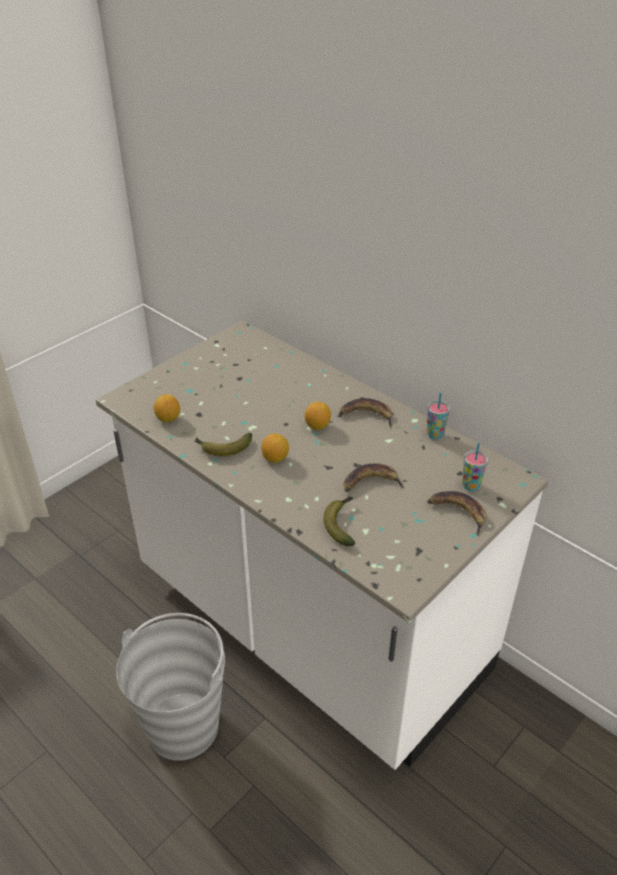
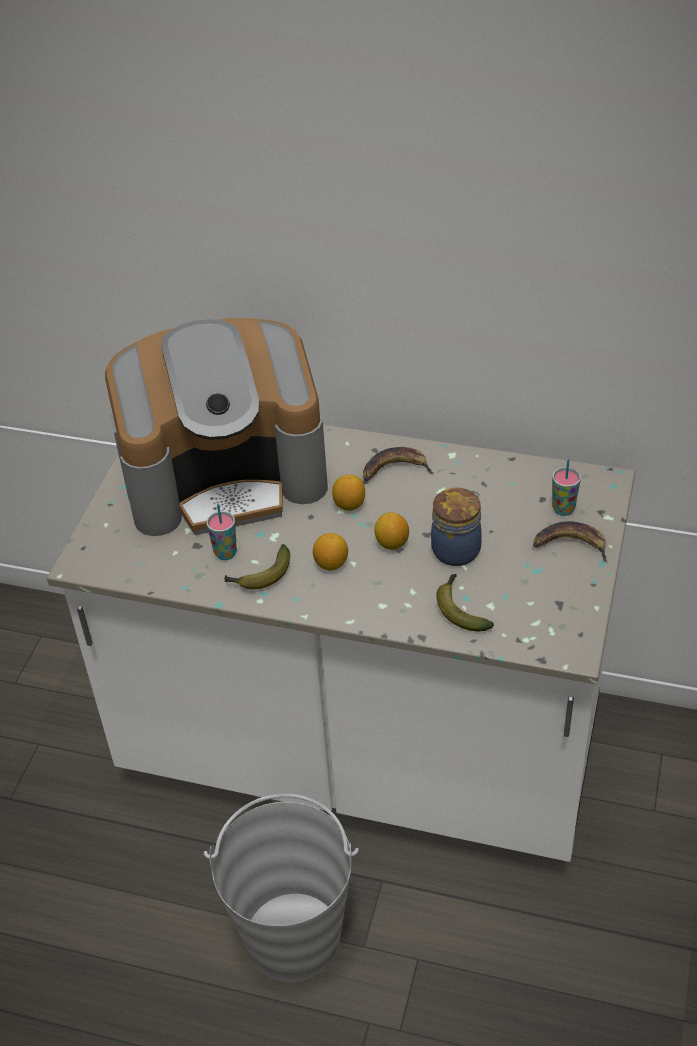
camera: 25 degrees left, 5 degrees up
(168, 418) = (163, 566): lemon -> lemon (391, 543)
(251, 379) = (225, 475): none -> coffee machine
(370, 483) = (457, 549): banana -> jar
(435, 434) = (486, 464): cup -> cup (225, 553)

